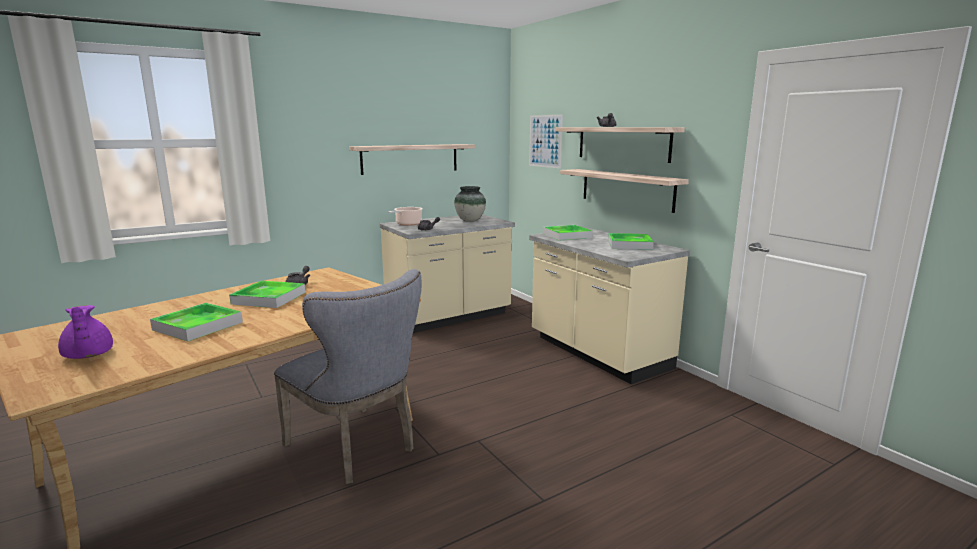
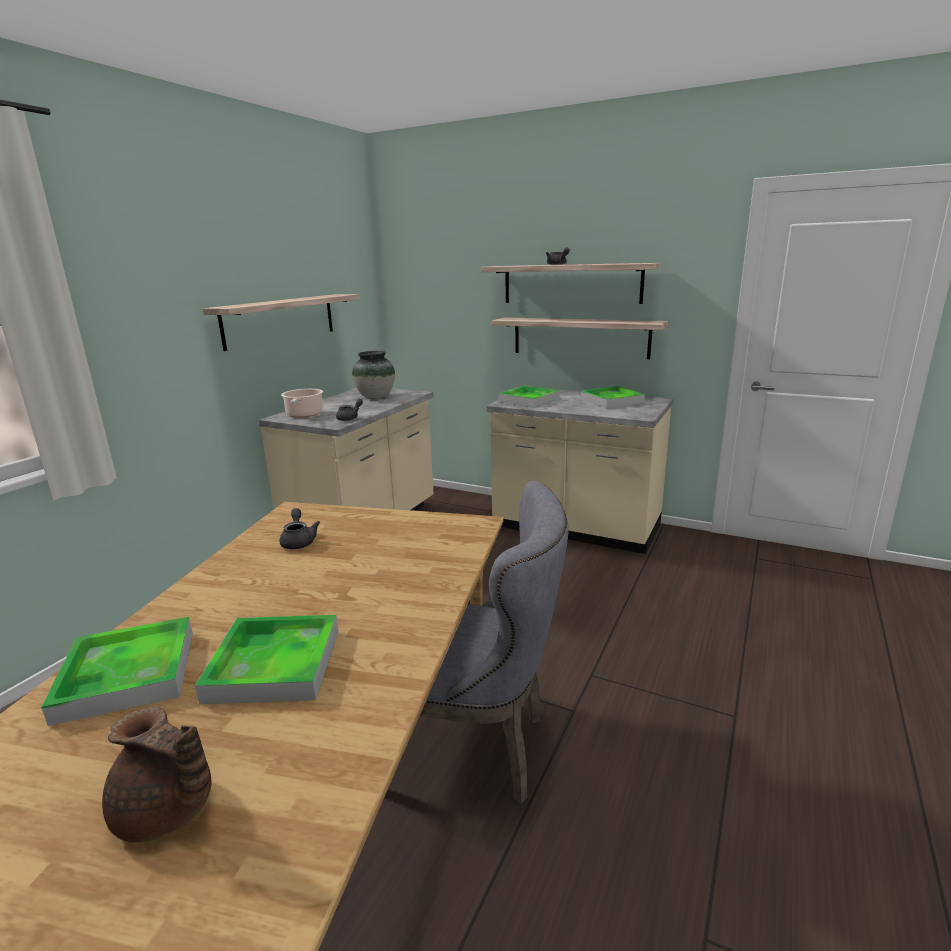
camera: 30 degrees left, 5 degrees up
(87, 355) = (167, 813): purple teapot -> brown teapot
(269, 298) = (296, 576): tray -> tray (128, 674)
(545, 141) = (445, 285): picture -> none

